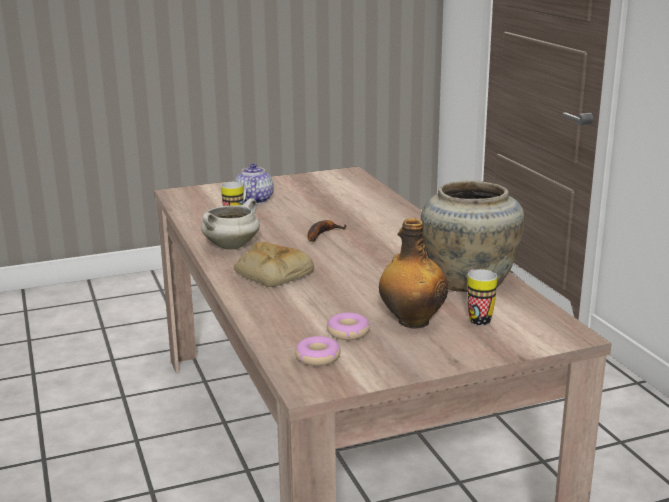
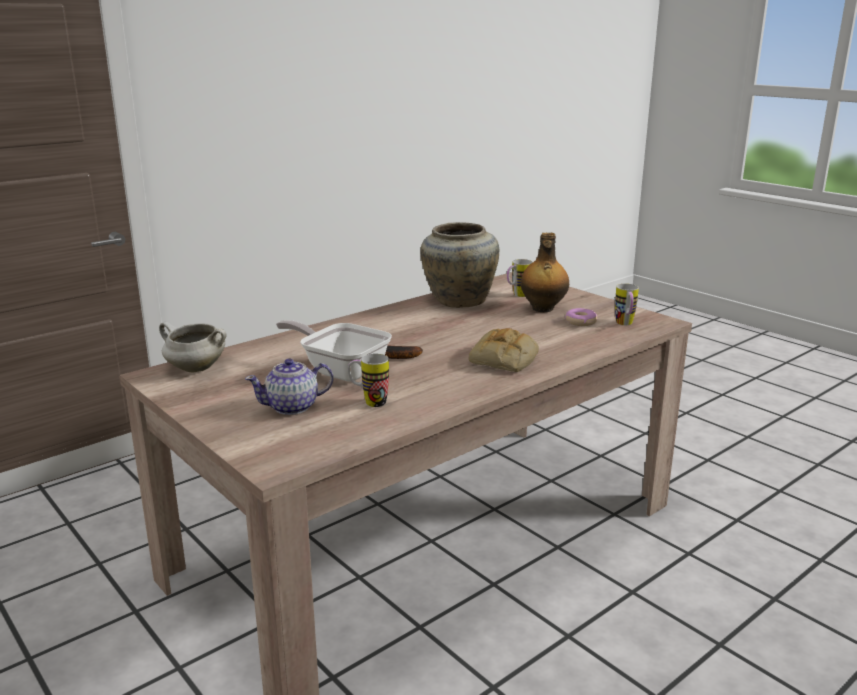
camera: 110 degrees left, 0 degrees up
(231, 246) = (454, 388): white cooking pot -> white cooking pot (195, 369)
(306, 216) = (340, 370): none -> frying pan
(318, 357) = (625, 324): donut -> mug

